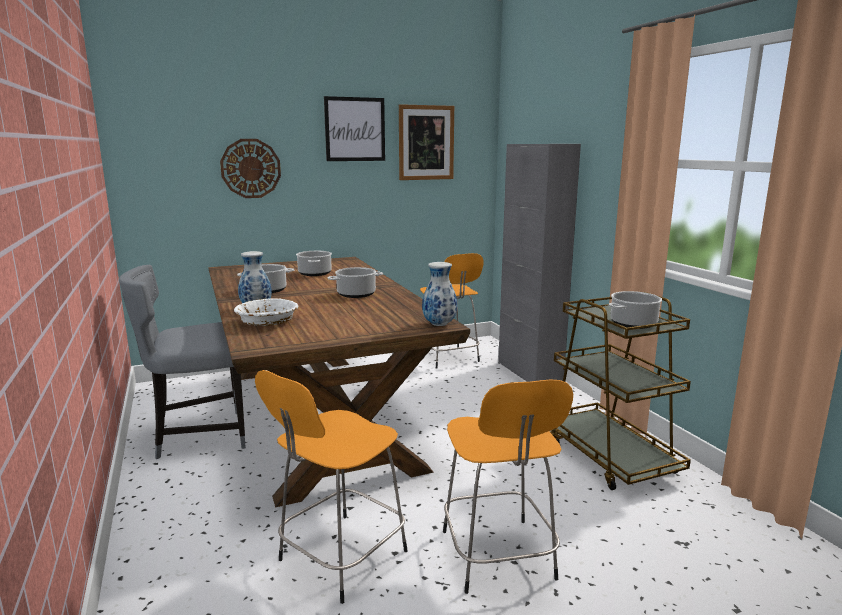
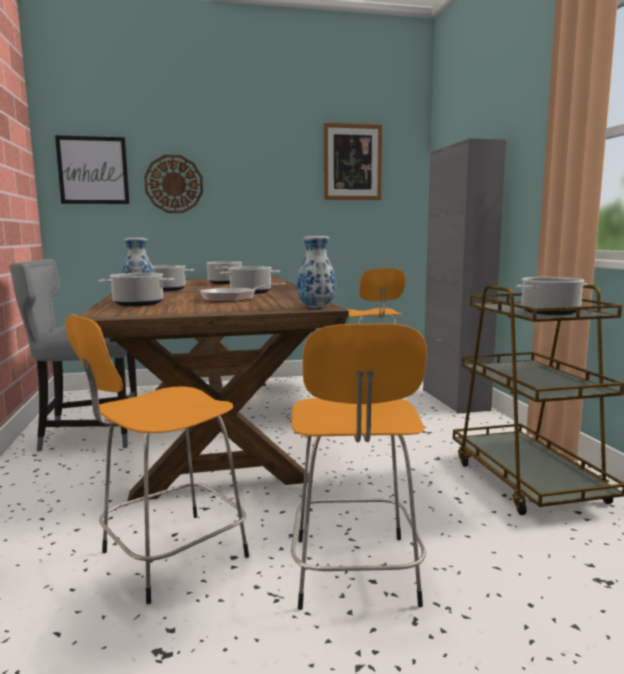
camera: 10 degrees right, 5 degrees down
(268, 322) = (139, 304): white bowl -> cooking pot
(349, 308) = (233, 298): none -> frying pan
(355, 129) = (278, 147): picture -> picture (93, 170)

